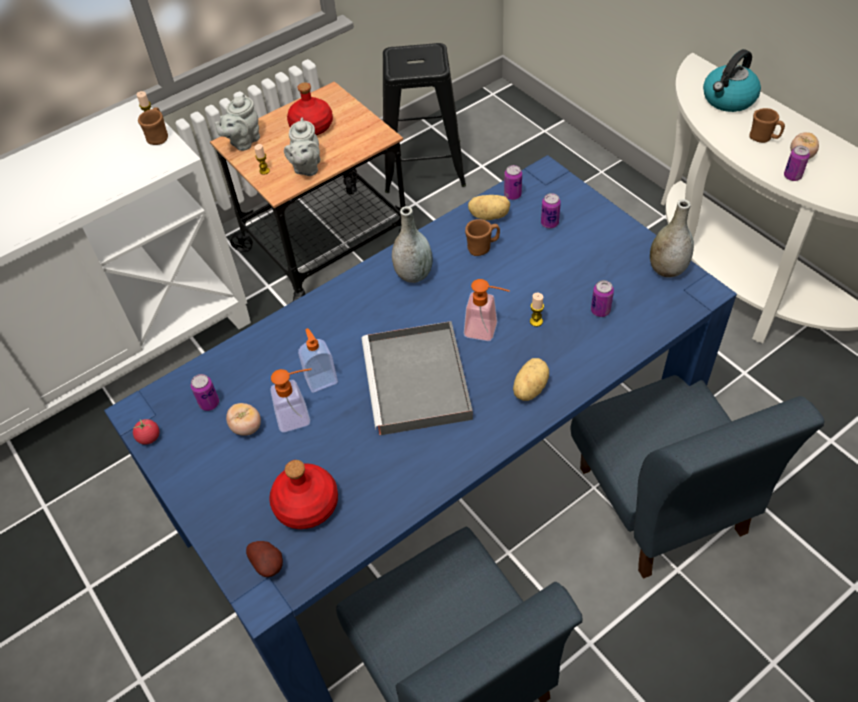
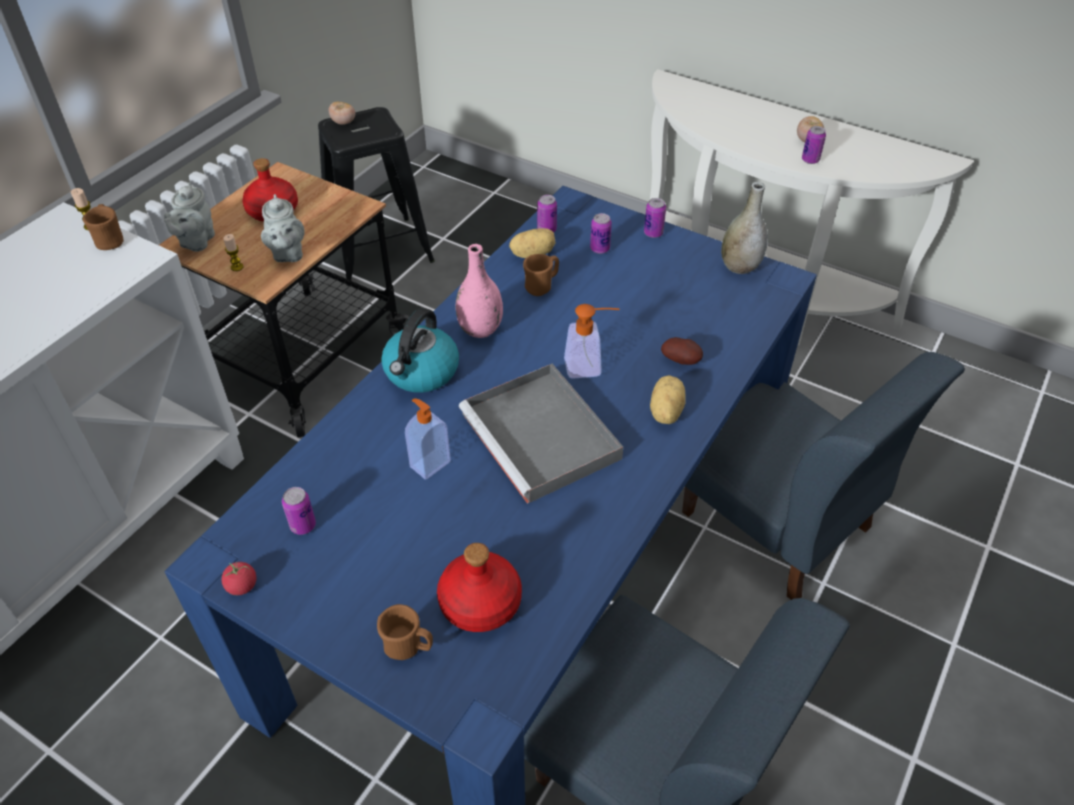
camera: 25 degrees left, 5 degrees down
(246, 427) = (364, 539): tomato -> tomato (343, 122)
(269, 564) = (468, 683): potato -> potato (682, 360)
(300, 416) = (423, 509): soap dispenser -> none
(413, 275) = (480, 330): grey vase -> pink vase
(536, 321) = (636, 345): candle -> none
(600, 311) = (696, 320): can -> can (653, 233)
(728, 99) = (714, 104): kettle -> kettle (421, 372)
(763, 138) = (765, 132): brown mug -> brown mug (408, 647)

